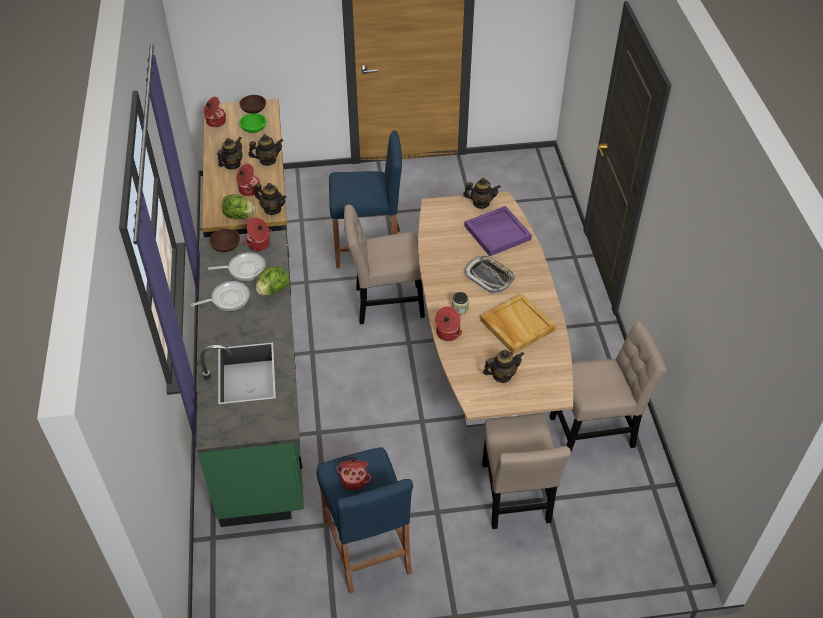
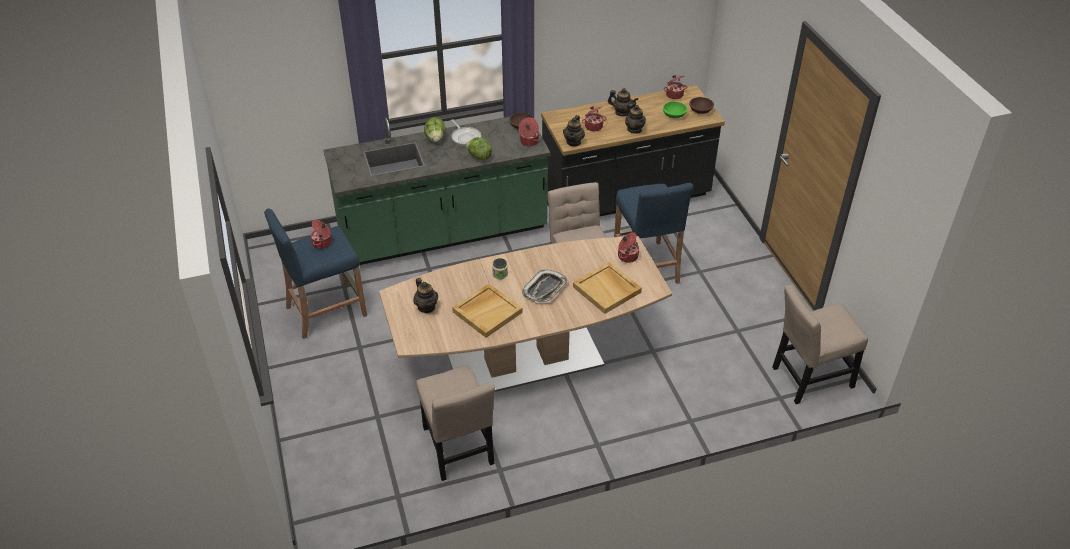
camera: 80 degrees right, 5 degrees down
(239, 216) = (560, 127): lettuce -> lettuce (435, 139)
(244, 269) = (499, 139): frying pan -> none
(447, 333) = (469, 269): cooking pot -> cooking pot (627, 256)
(481, 203) = (645, 275): teapot -> none
(497, 232) = (607, 289): purple tray -> beige tray
(515, 497) = (377, 395): beige chair -> beige chair (809, 379)

